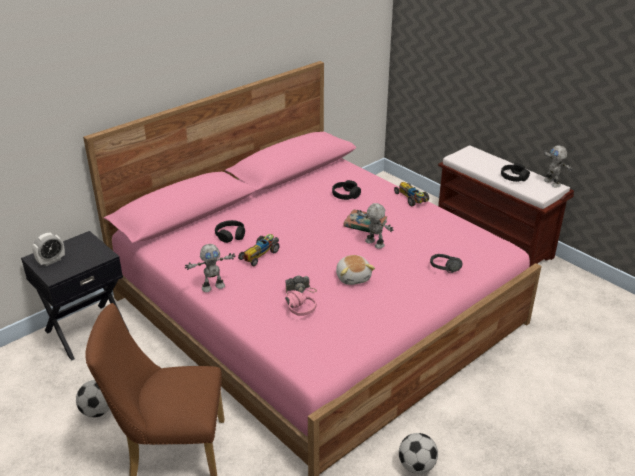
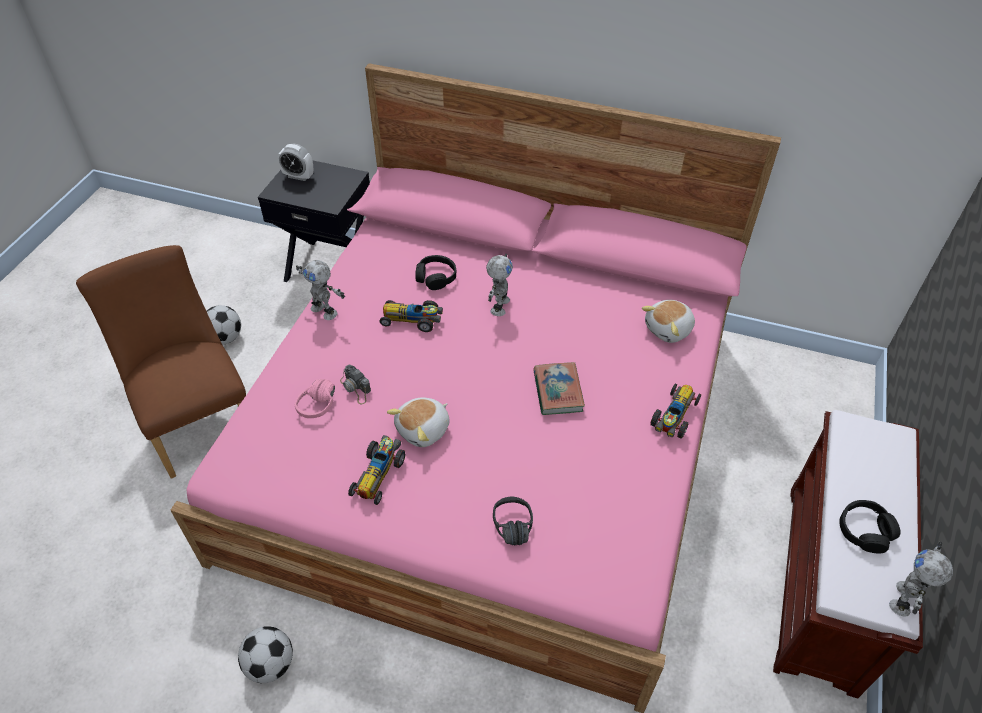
camera: 60 degrees right, 15 degrees up
(345, 195) = (618, 340): black headphones -> none
(352, 178) = (669, 329): none -> plush toy
(374, 244) = (519, 420): toy robot -> toy robot (498, 306)
(374, 302) = (379, 473): none -> toy car

